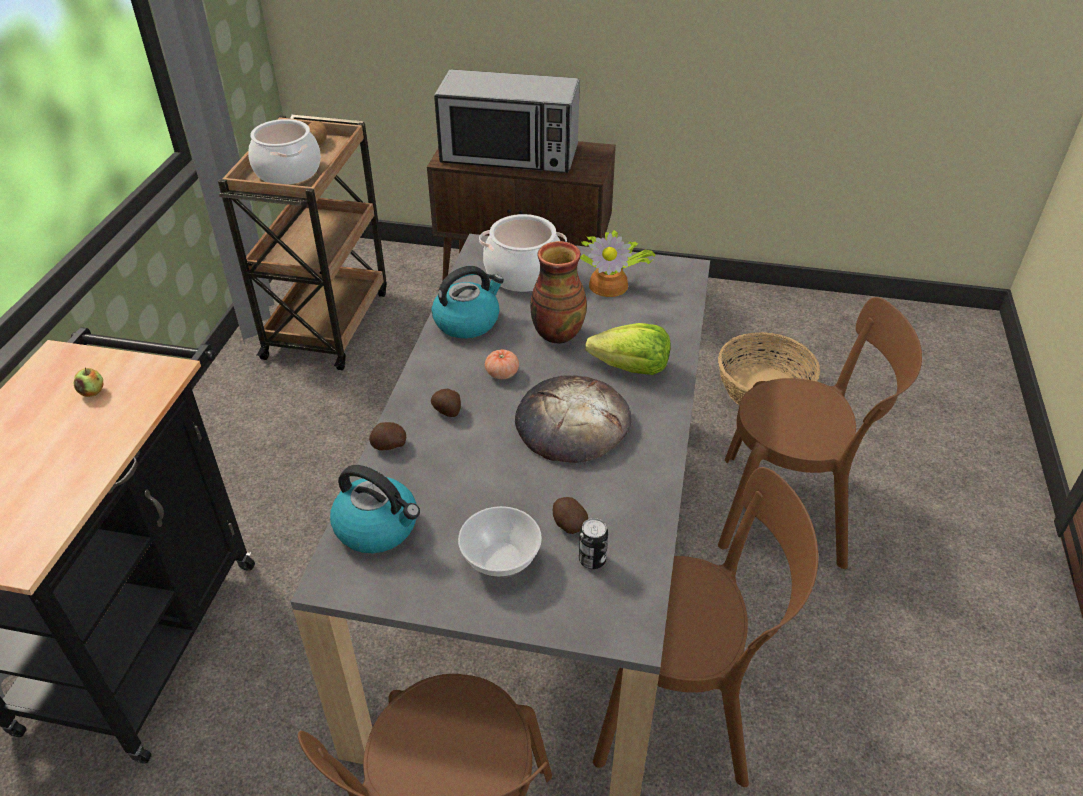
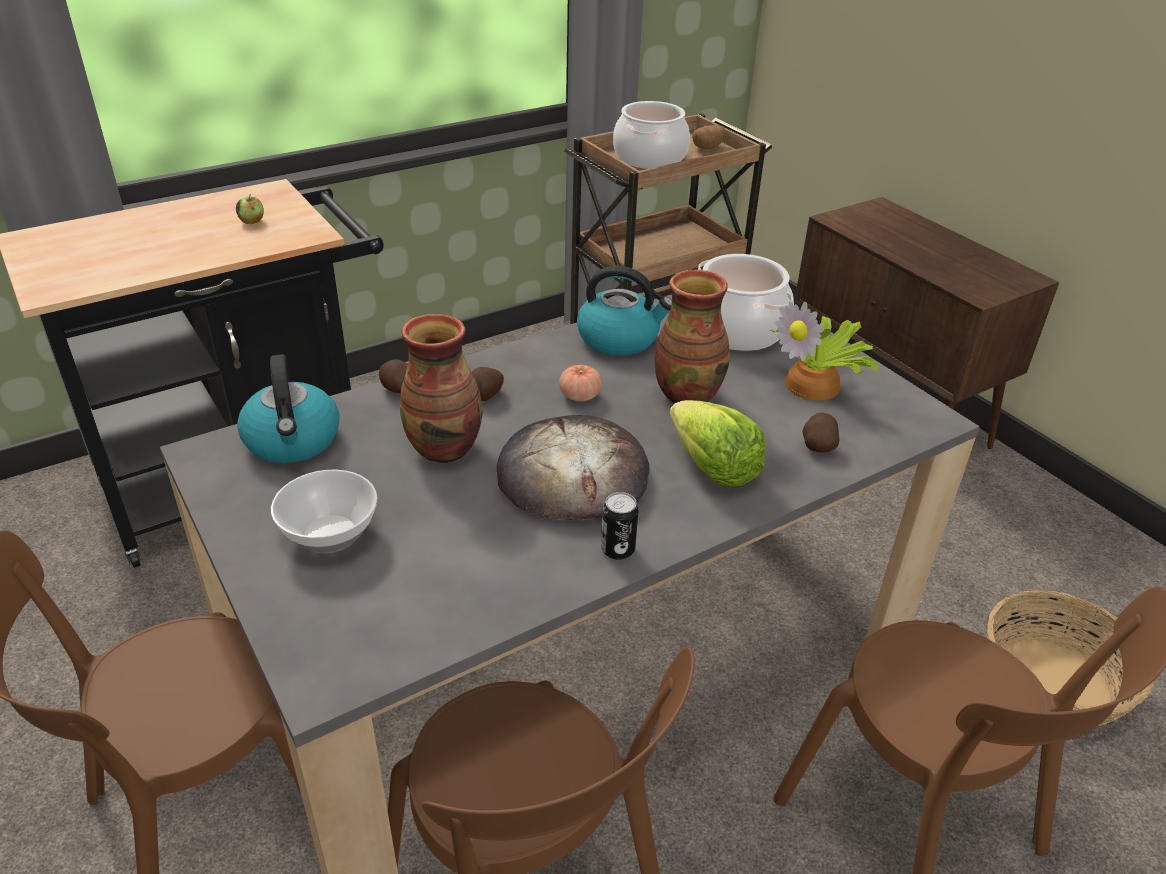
camera: 45 degrees right, 5 degrees down
(479, 460) = (446, 448): none -> vase
(509, 155) = (912, 241): microwave -> none
(568, 524) = (427, 551): potato -> potato (818, 445)
(592, 560) = (396, 596): can -> can (617, 549)

